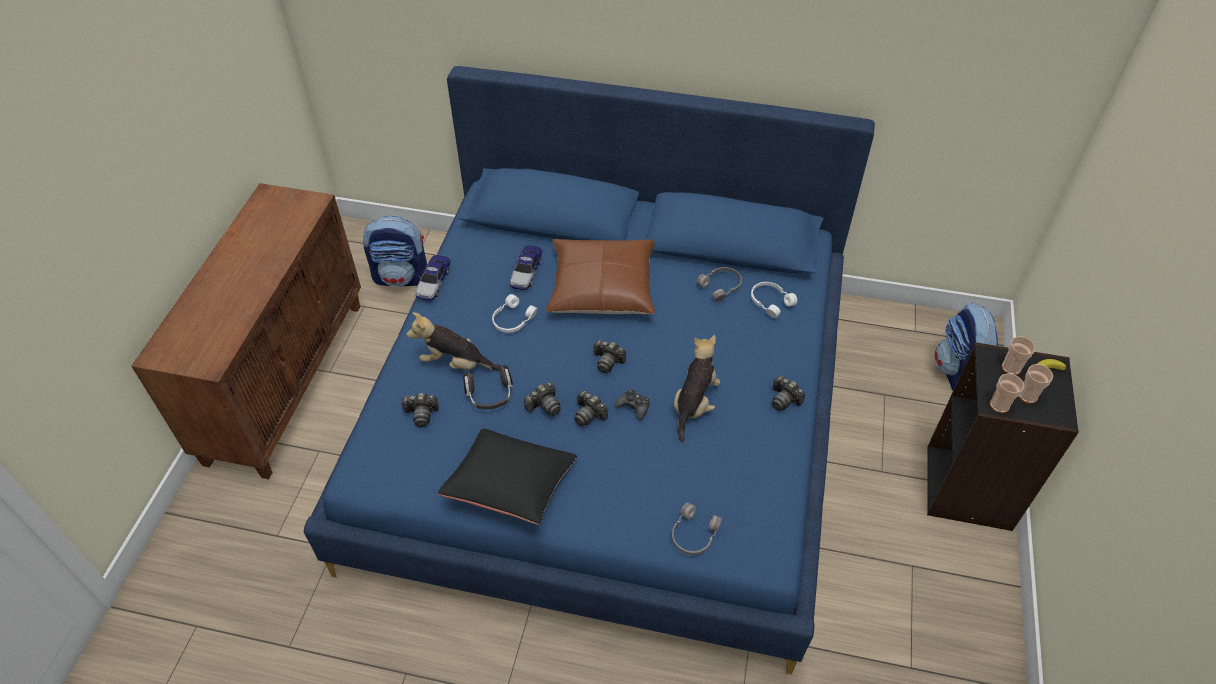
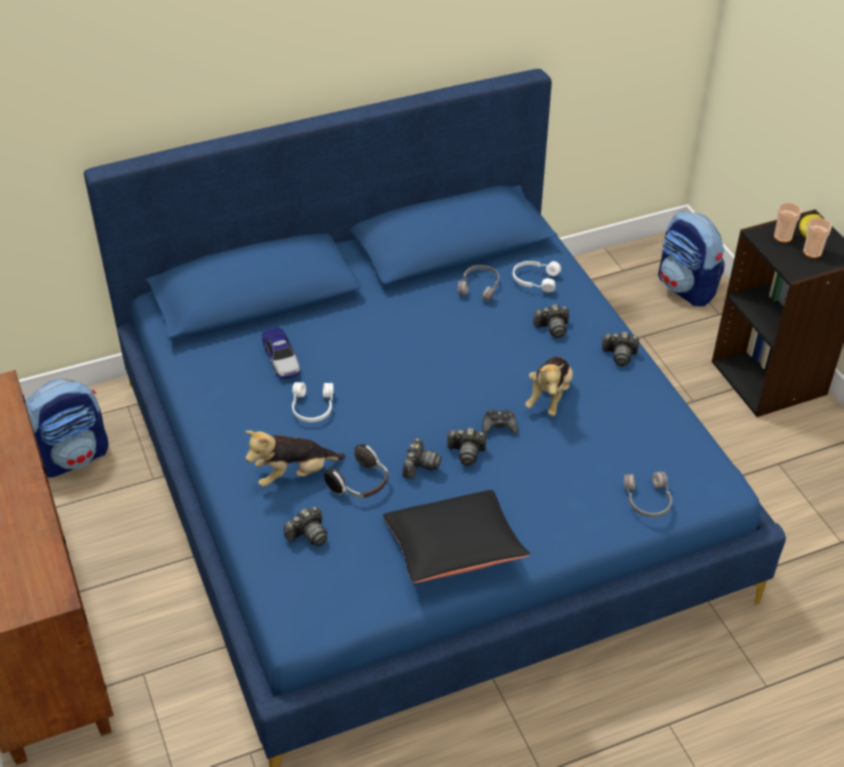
camera: 35 degrees left, 5 degrees down
(433, 282) = (192, 412): toy car -> none
(602, 288) = (370, 338): brown pillow -> none
(608, 361) = (440, 399): camera -> camera (552, 328)
(694, 404) = (549, 397): plush toy -> plush toy turned 150 degrees counterclockwise
(999, 405) = (799, 269): cup -> none

